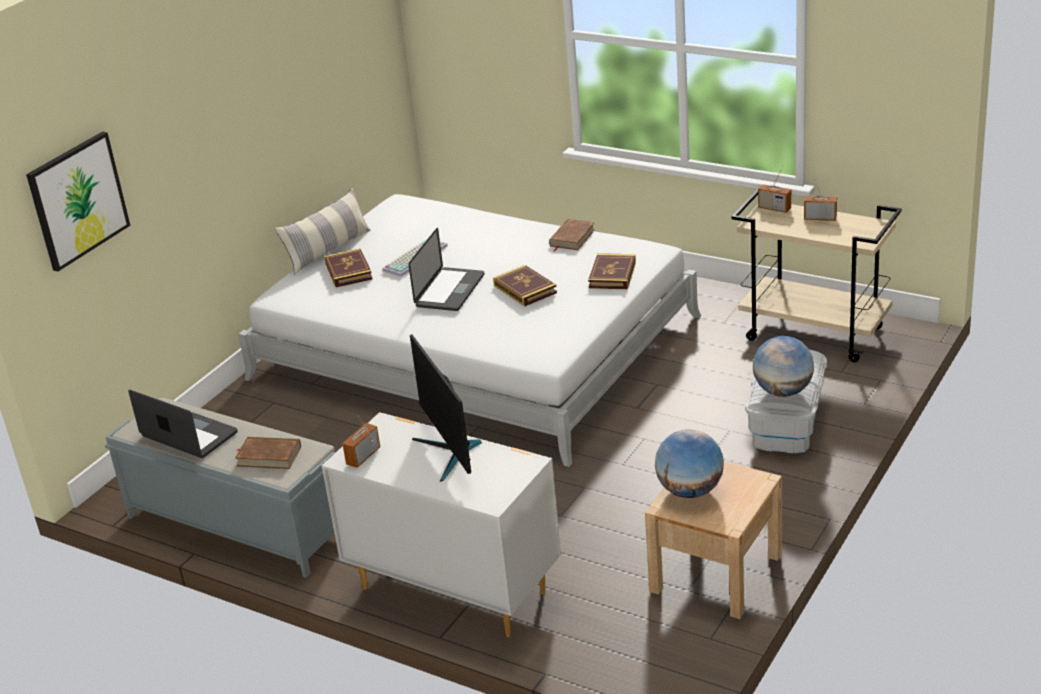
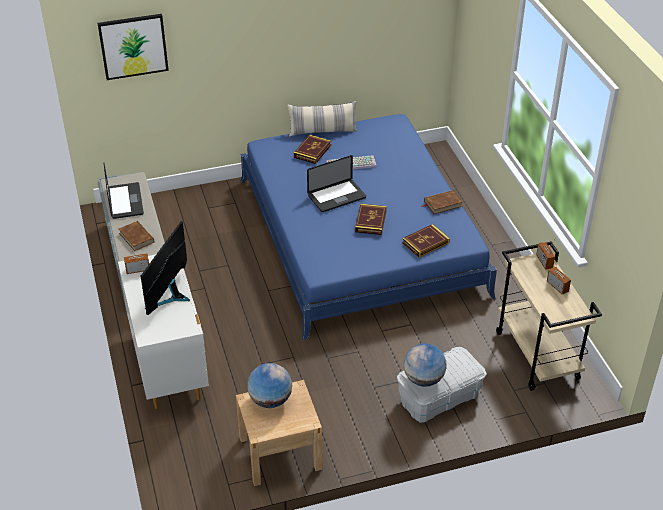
camera: 40 degrees right, 10 degrees up
(475, 348) = (360, 236): white bed -> blue bed

